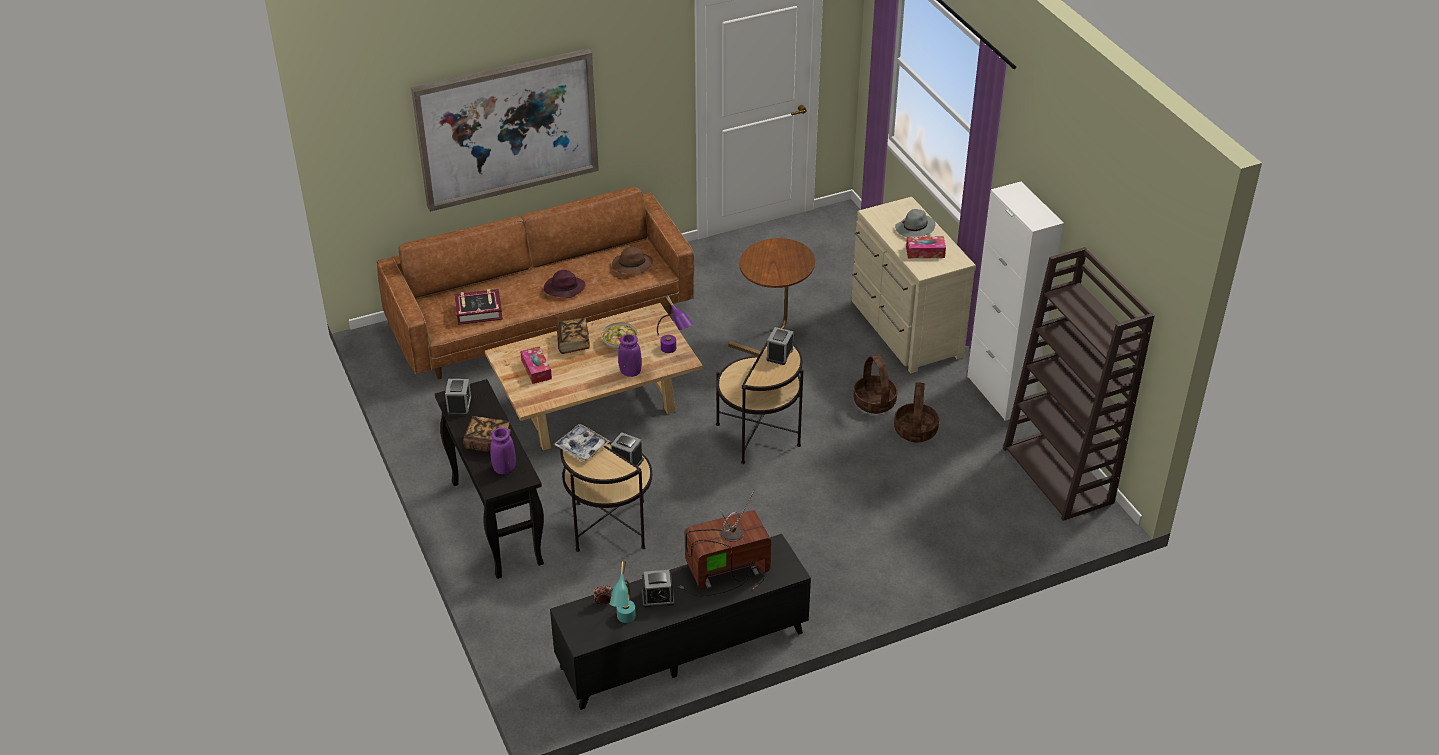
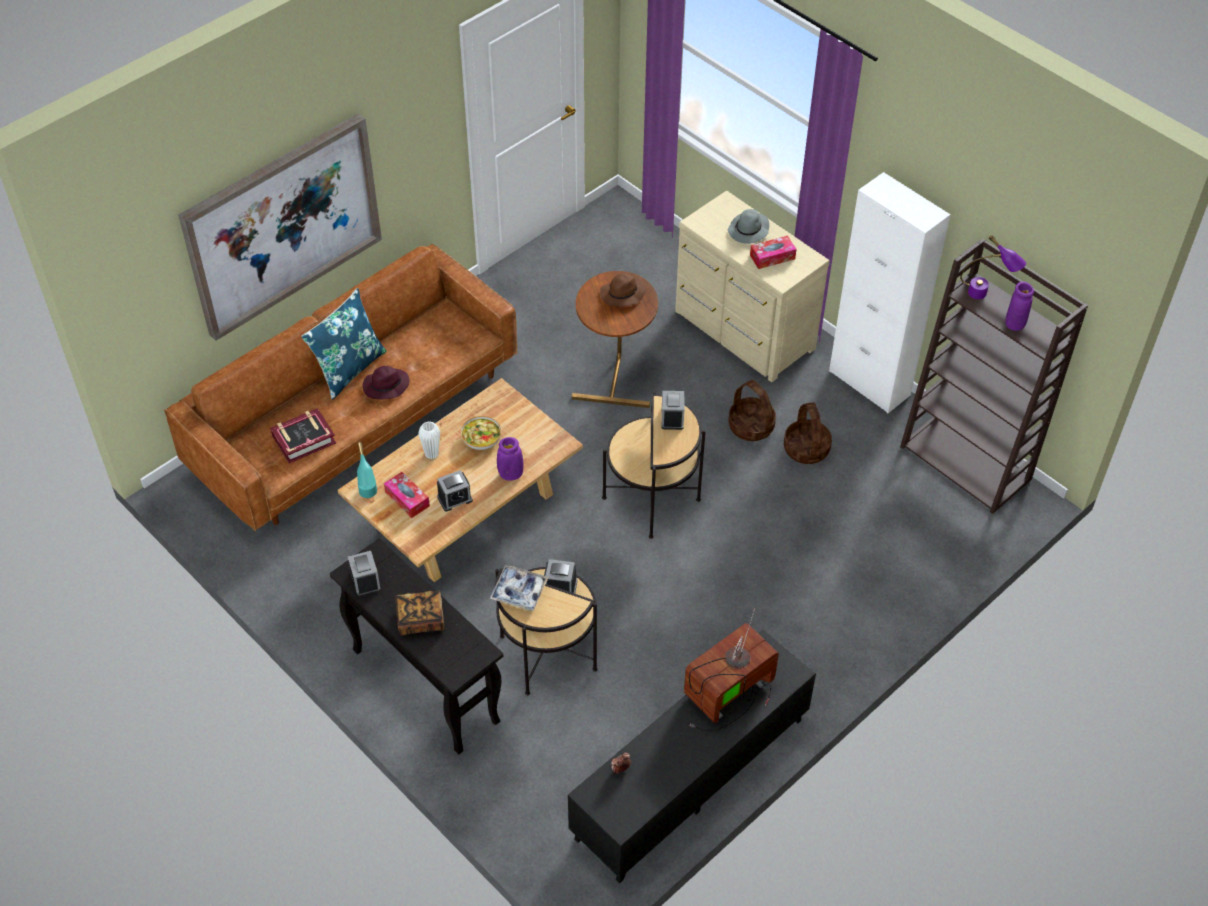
camera: 20 degrees left, 10 degrees up
(504, 468) = (454, 647): purple vase -> purple vase (1015, 324)
(541, 271) = (349, 369): none -> blue pillow
(573, 343) = (431, 454): book -> white vase
(624, 622) = (654, 787): turquoise table lamp -> turquoise table lamp (369, 498)
(631, 265) = (445, 337): brown hat -> brown hat (622, 294)
(658, 598) = (674, 746): alarm clock -> alarm clock (455, 499)
(673, 352) = (545, 436): purple table lamp -> purple table lamp (986, 295)

